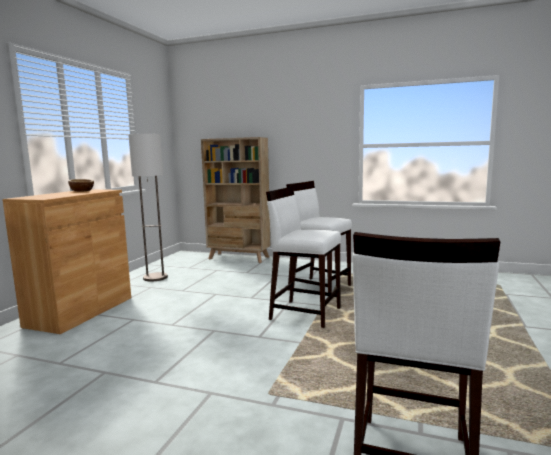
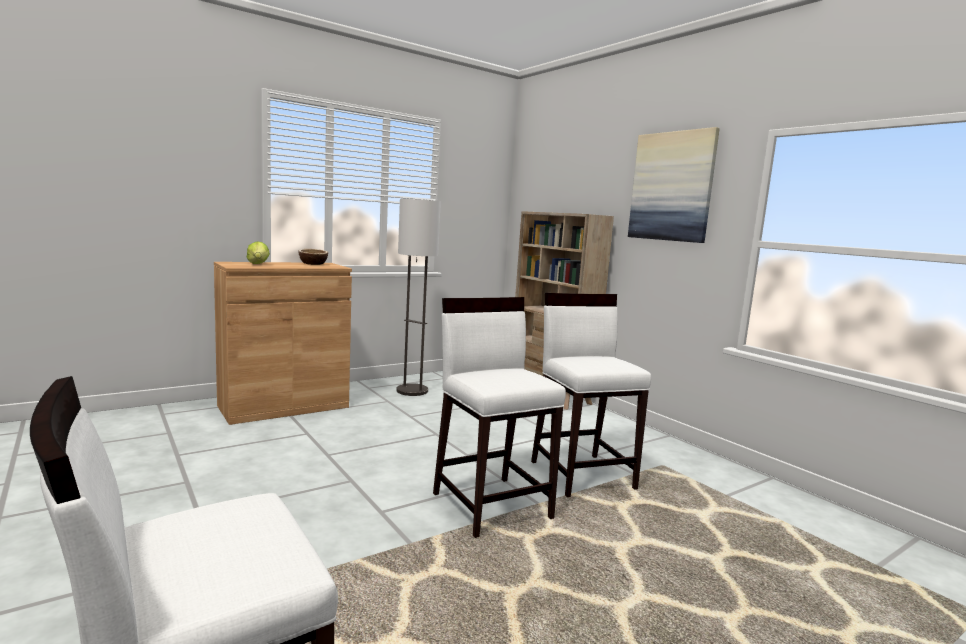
camera: 35 degrees right, 0 degrees up
(49, 195) = (258, 264): none -> lettuce
(305, 117) = (672, 186): none -> picture

